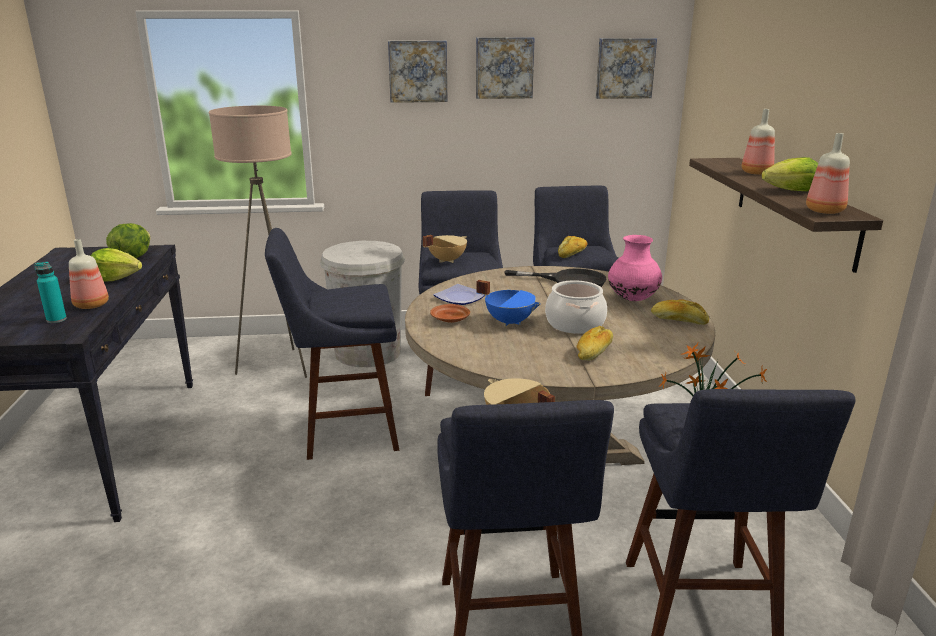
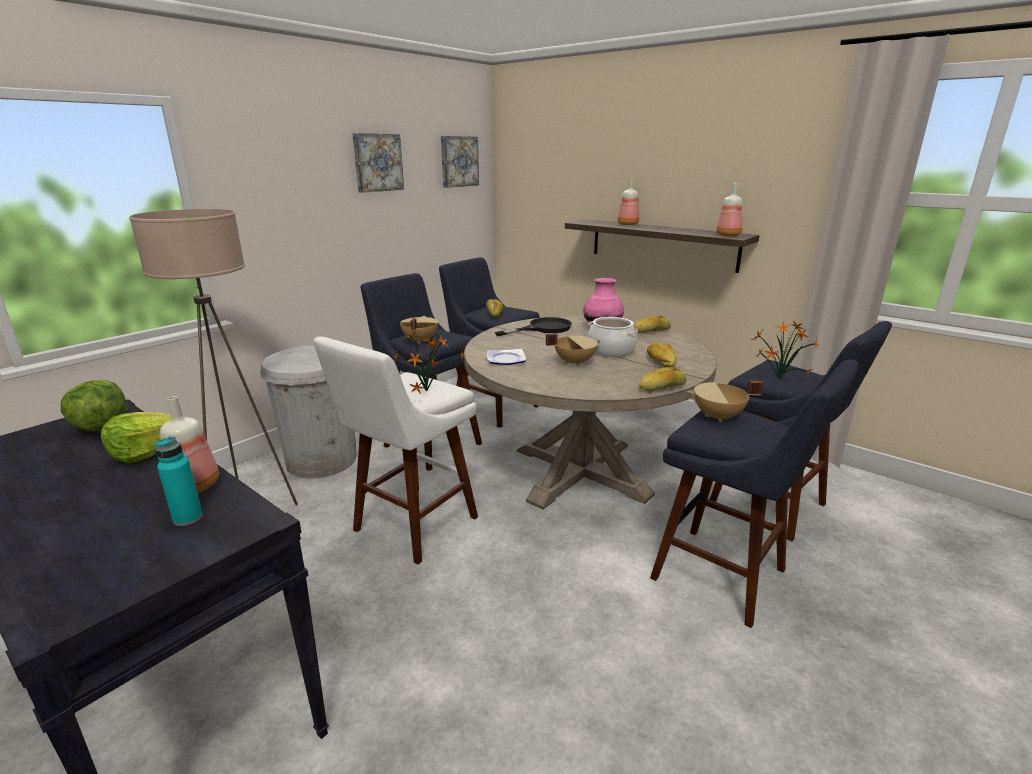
camera: 45 degrees left, 0 degrees up
(343, 431) = (410, 527): blue stool -> white stool
(354, 303) = (427, 391): none -> potted plant
(418, 71) = (306, 167): picture -> none
(450, 319) = (536, 374): brown plate -> none
(509, 321) = (574, 362): blue cooking pot -> beige cooking pot
(524, 374) = (662, 388): none -> bread
(790, 191) = (678, 230): lettuce -> none

